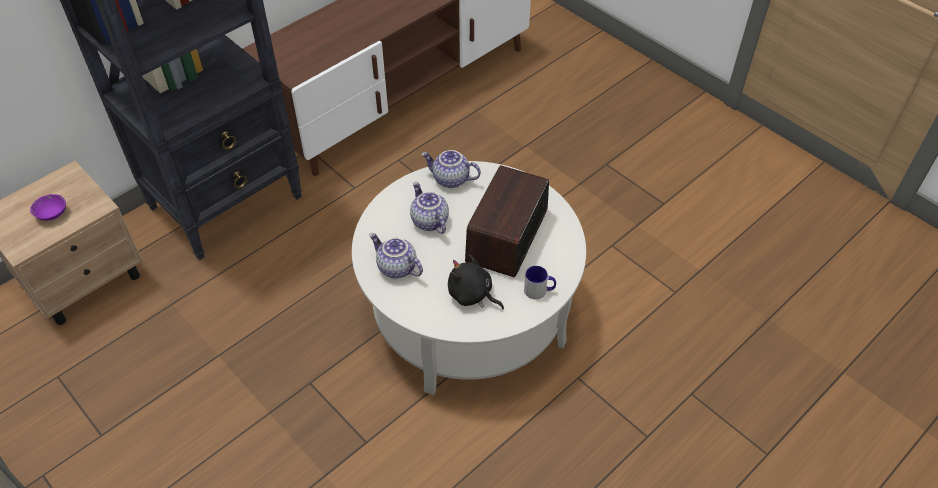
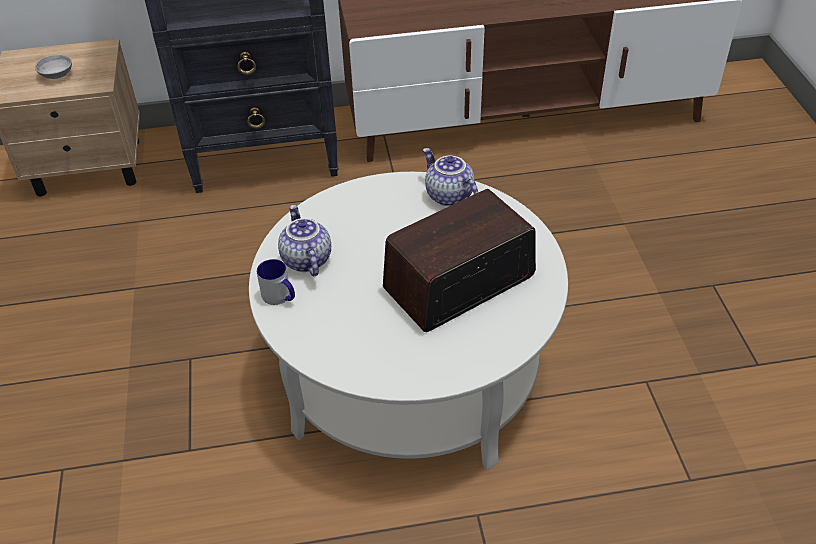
camera: 35 degrees right, 5 degrees down
(52, 214) = (57, 75): purple bowl -> grey bowl
(428, 221) = (384, 228): teapot -> none
(472, 295) = (360, 328): black plush toy -> none
(539, 291) = (442, 362): mug -> mug (280, 297)

